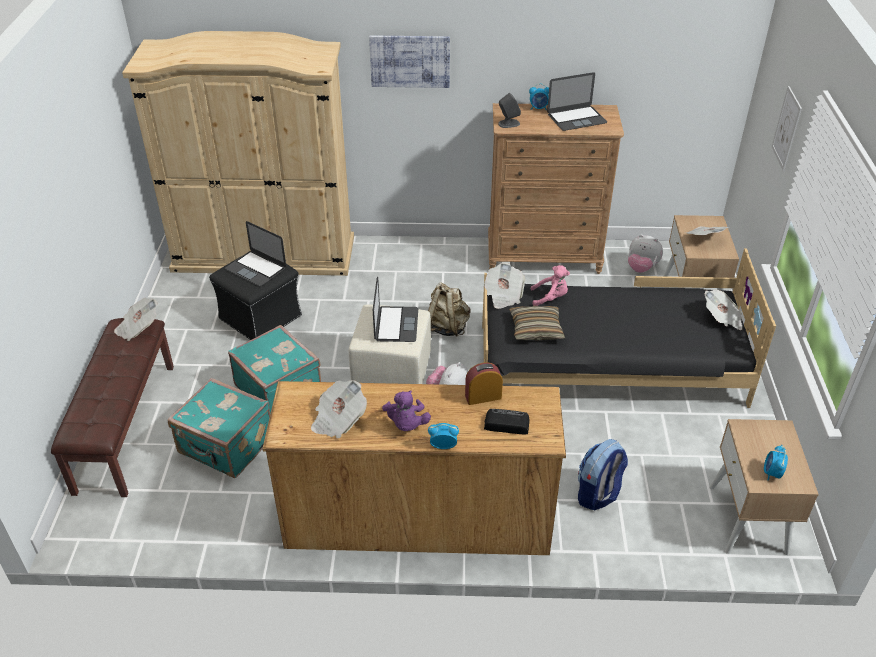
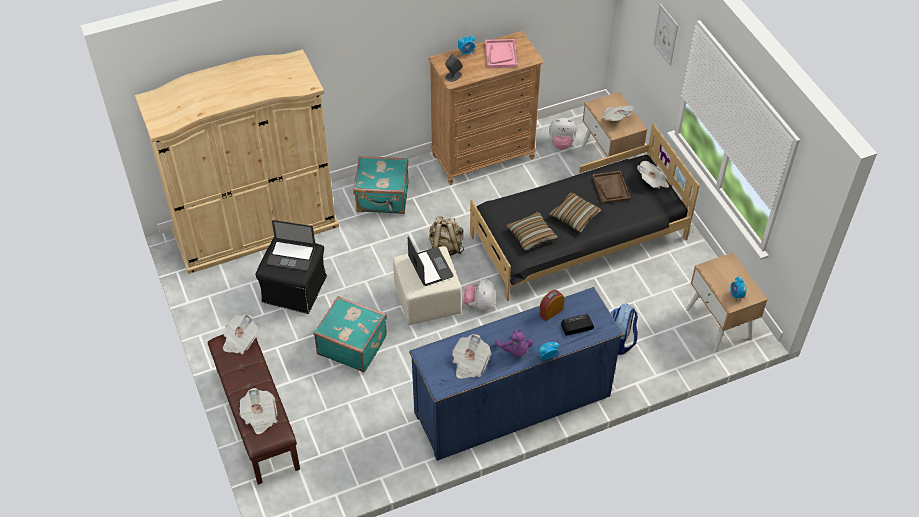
camera: 25 degrees left, 10 degrees up
(226, 447) = (344, 405): turquoise suitcase -> turquoise suitcase (383, 198)
(410, 61) = (359, 46): picture -> none
(418, 518) = (512, 404): brown dresser -> blue dresser
(503, 295) = (492, 214): newspaper -> newspaper (259, 416)
(550, 298) = (527, 204): pink plush toy -> none
(576, 118) = (500, 54): laptop -> pink tray
(601, 325) = (574, 216): none -> pillow
(664, 311) = (611, 188): none -> brown tray

